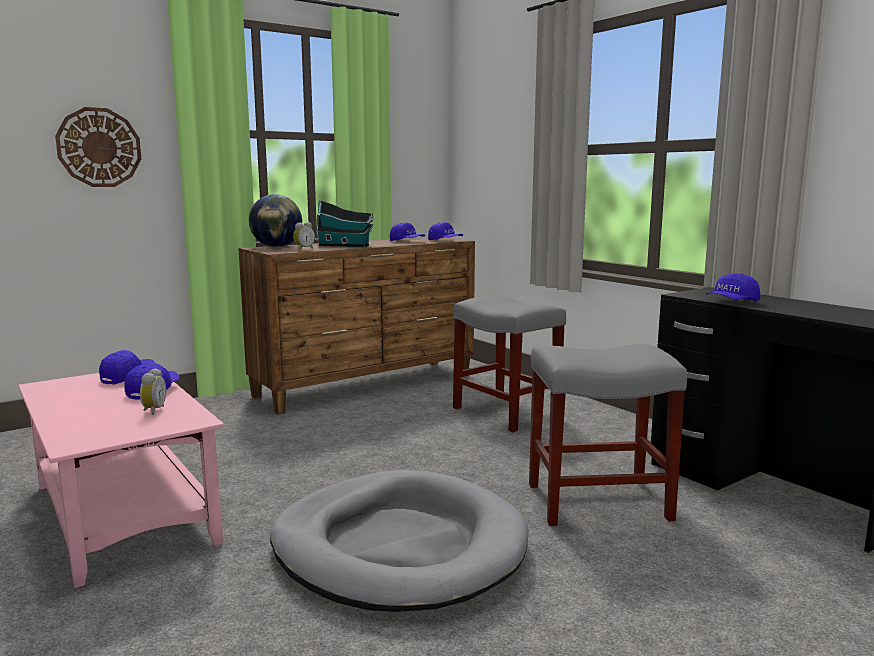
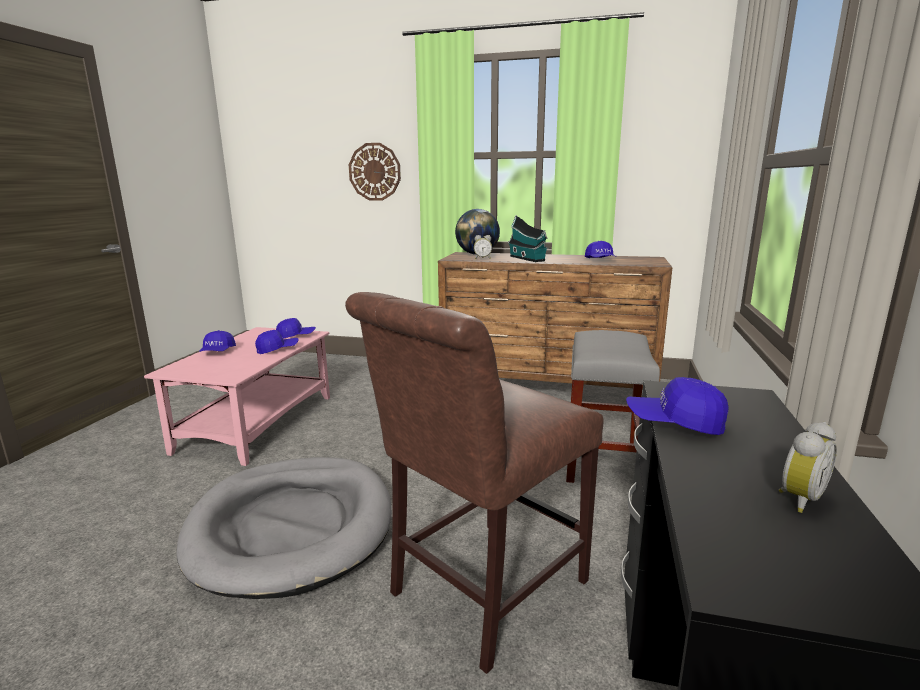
camera: 50 degrees right, 5 degrees up
(153, 411) = (240, 363): alarm clock -> alarm clock (797, 498)
(445, 241) = (638, 264): blue cap -> blue cap (218, 352)
(596, 502) = (480, 591): grey stool -> brown chair

